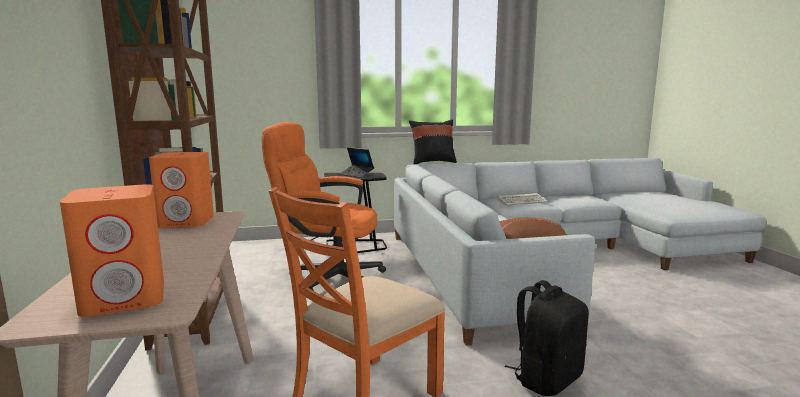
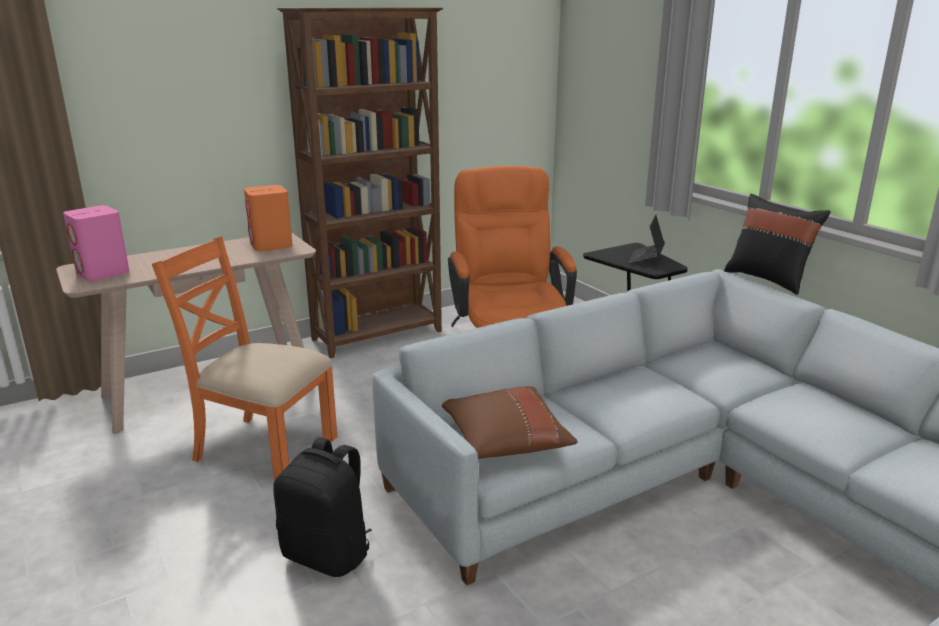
camera: 70 degrees right, 10 degrees up
(125, 298) = (103, 273): orange speaker -> pink speaker
(523, 201) = (815, 416): keyboard -> none

